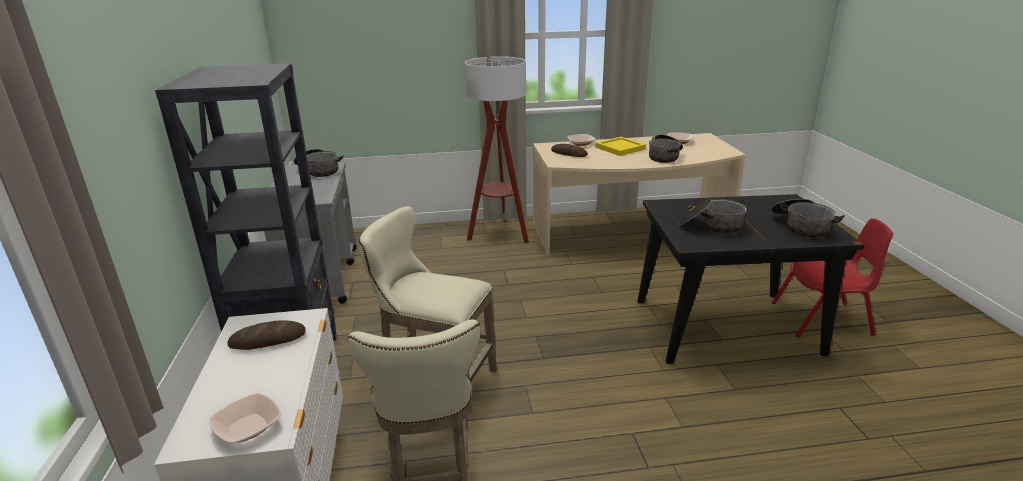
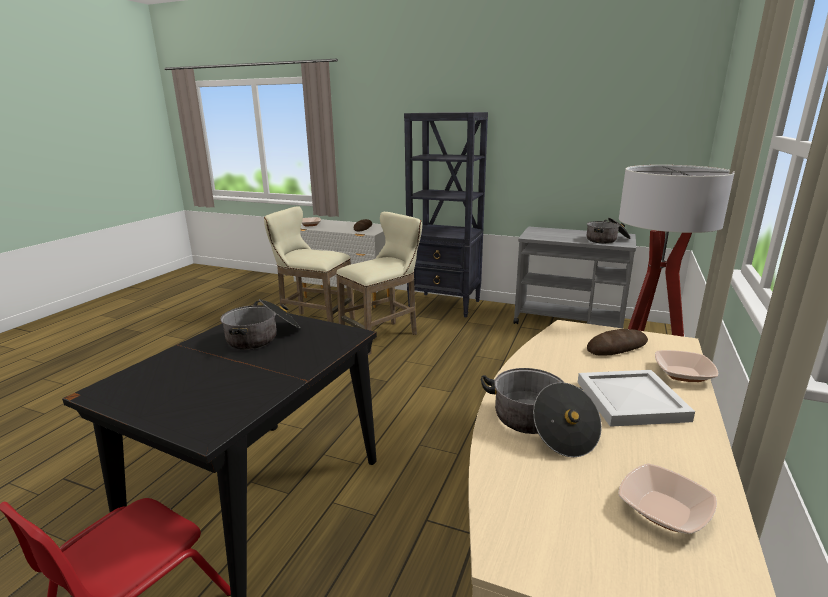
camera: 120 degrees right, 5 degrees down
(621, 148) = (630, 401): yellow tray -> white tray
(800, 227) = (160, 384): cooking pot -> none

